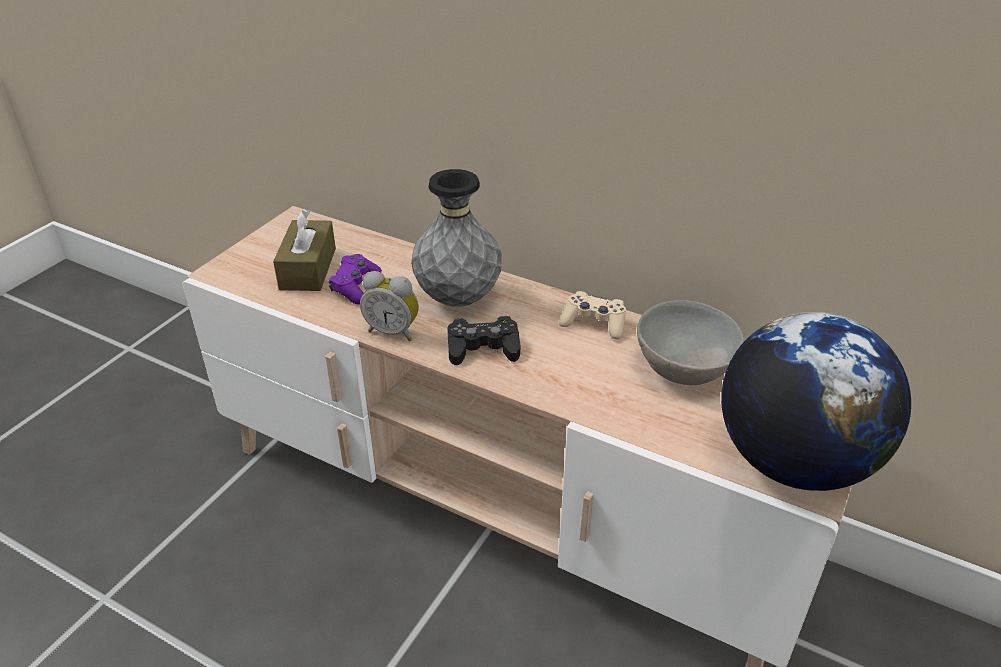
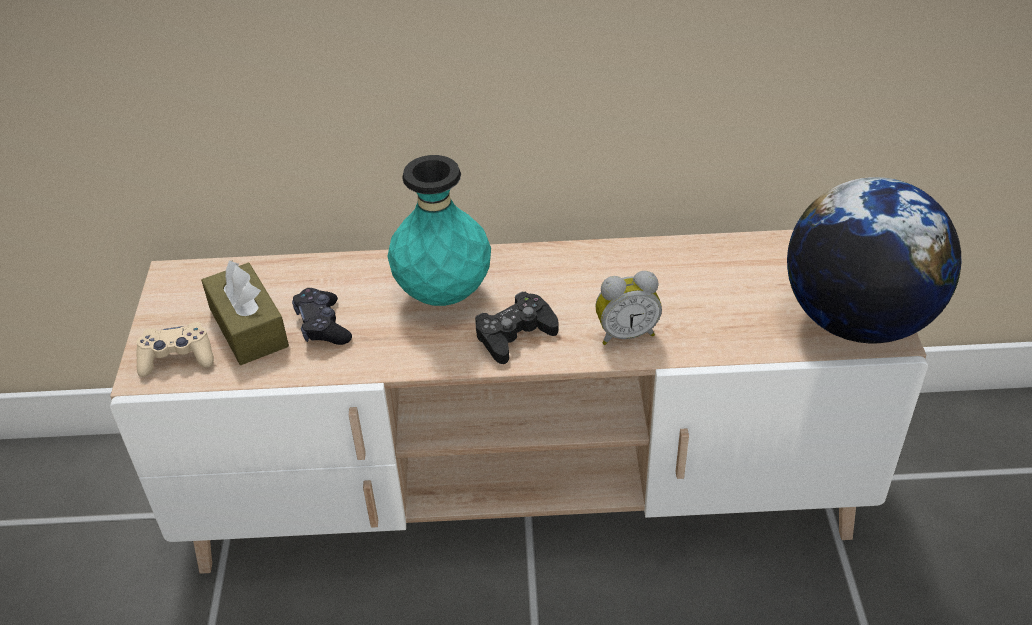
camera: 30 degrees left, 5 degrees up
(355, 286) = (322, 326): purple game controller -> black game controller
(393, 331) = (410, 356): alarm clock -> alarm clock (625, 333)
(458, 299) = (443, 295): grey vase -> turquoise vase
(593, 323) = (593, 264): beige game controller -> beige game controller (177, 358)
(685, 369) = (709, 275): grey bowl -> none

